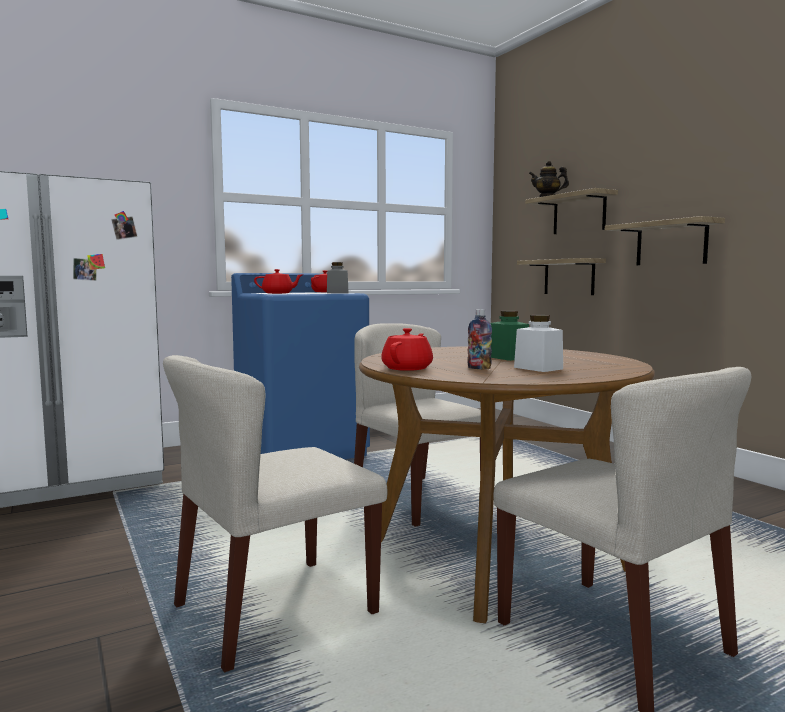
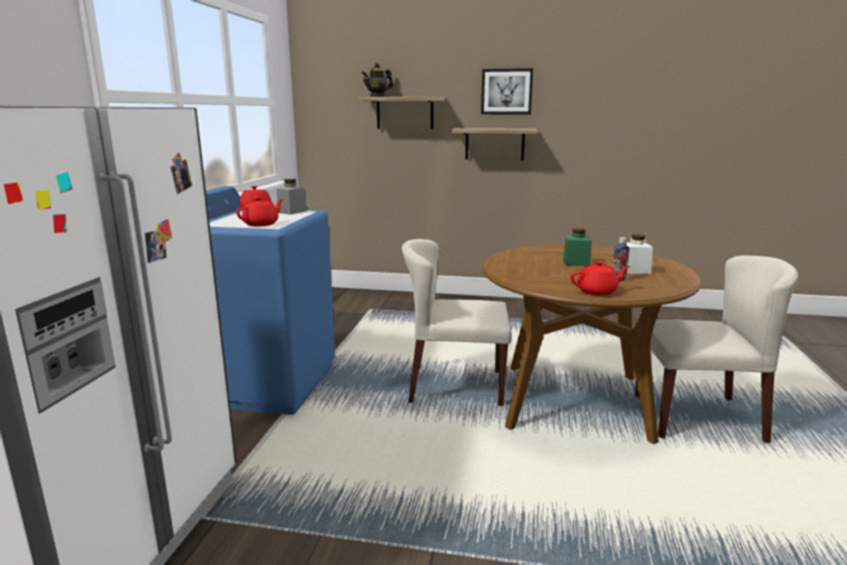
camera: 50 degrees left, 10 degrees up
(274, 610) = (581, 507): beige chair -> none
(408, 368) = (597, 291): red teapot -> red teapot turned 105 degrees clockwise
(569, 277) = (396, 166): shelf -> none
(687, 172) = (506, 91): none -> picture

